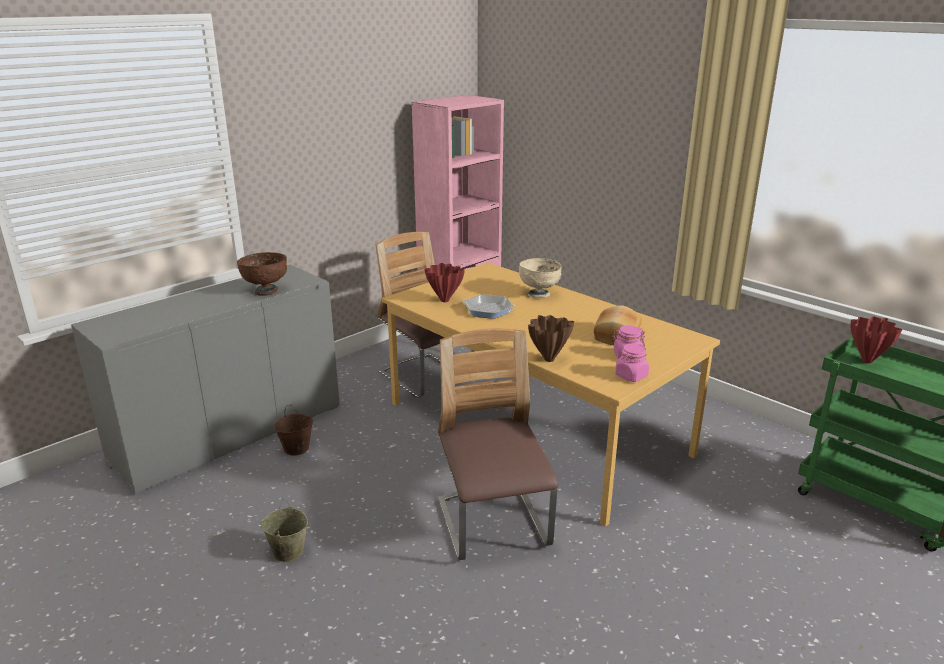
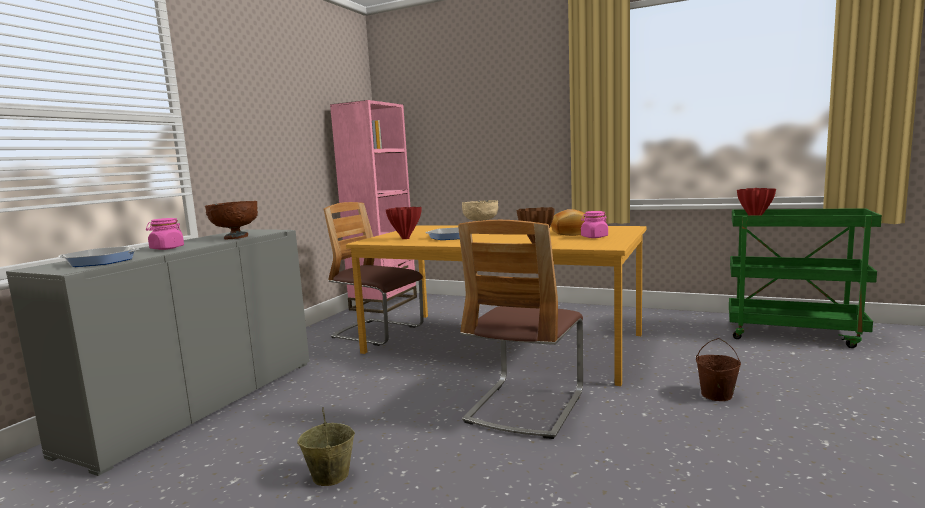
camera: 20 degrees left, 15 degrees down
(138, 324) = (101, 261): none -> frying pan
(296, 449) = (283, 399): brown bucket -> brown bucket (716, 395)
(492, 524) = (525, 406): chair -> chair turned 120 degrees counterclockwise
(631, 376) = (613, 242): pink jar -> pink jar (167, 248)

